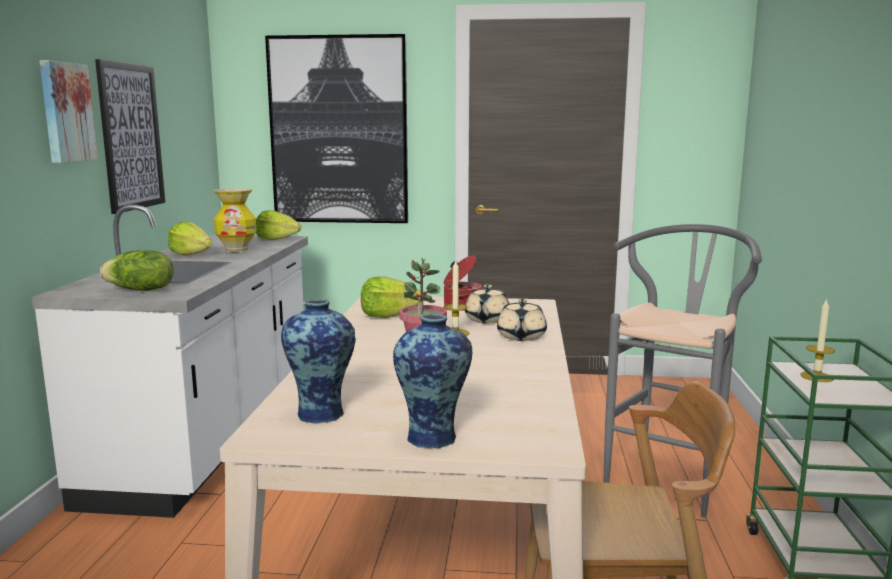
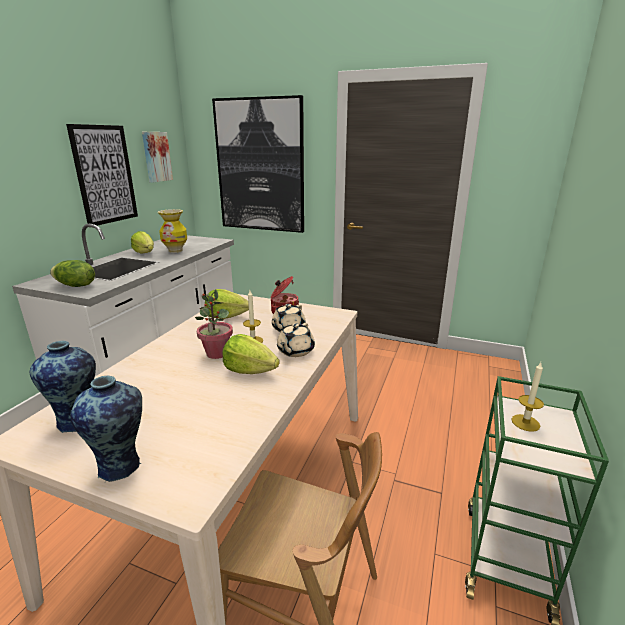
camera: 15 degrees right, 10 degrees up
(65, 112) = (39, 163): picture -> picture (156, 156)
(276, 239) = (211, 241): lettuce -> lettuce (249, 370)
(670, 478) = (432, 448): grey stool -> none

